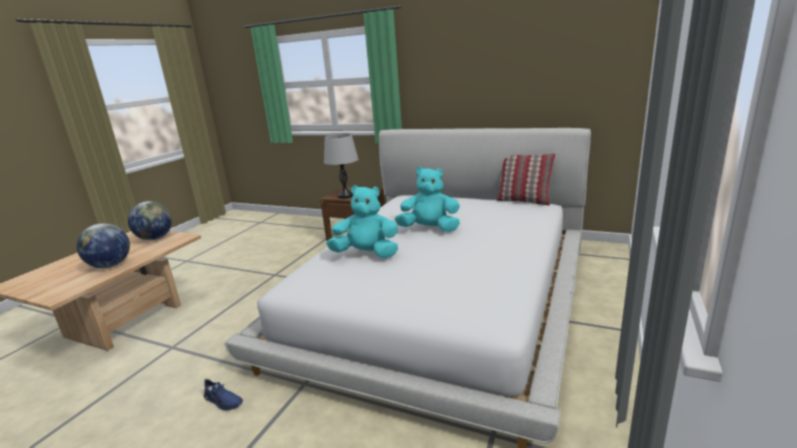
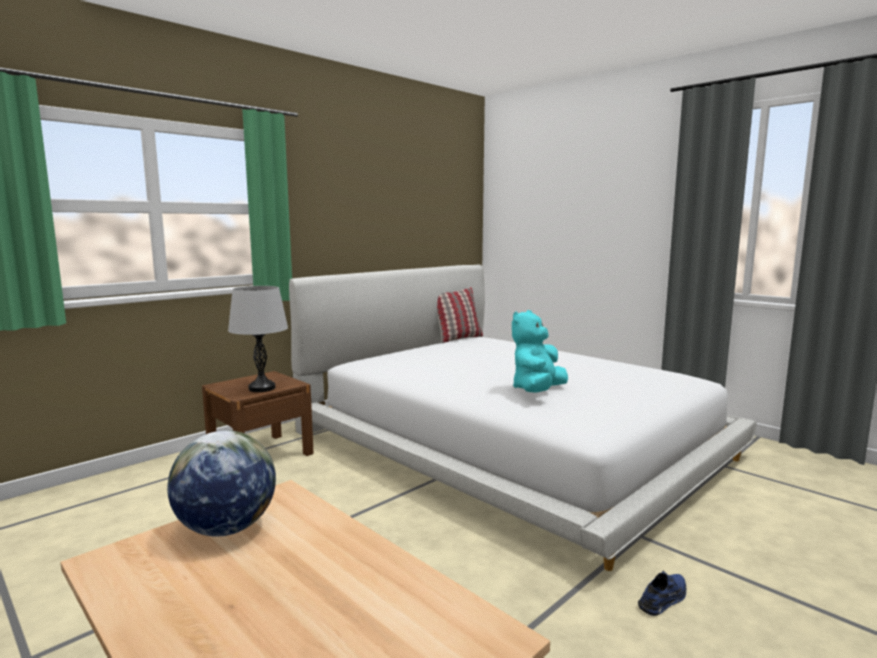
camera: 70 degrees left, 10 degrees down
(110, 265) = (351, 577): globe -> none
(430, 229) = (495, 366): turquoise plush toy -> none

